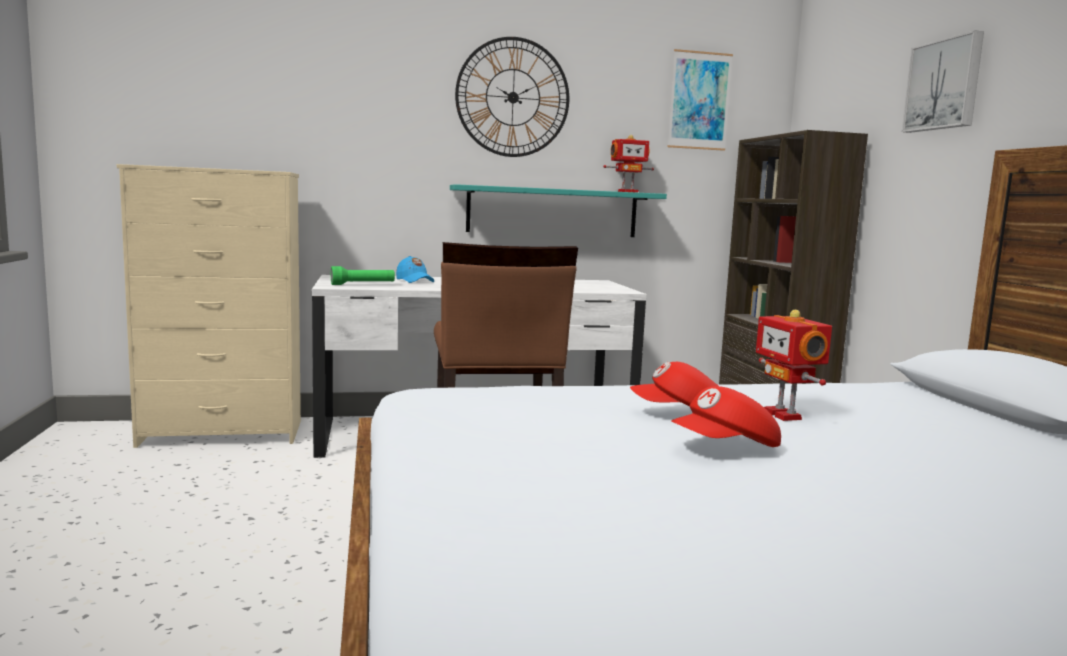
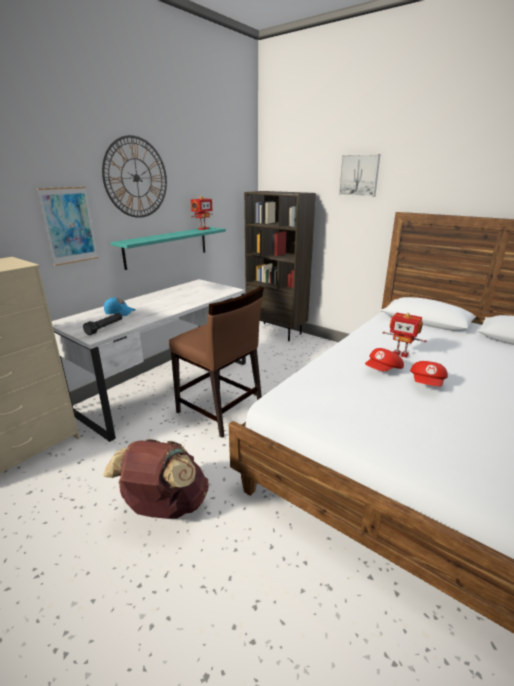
camera: 40 degrees left, 15 degrees up
(255, 533) = (164, 508): none -> brown backpack
(363, 284) = (105, 328): green flashlight -> black flashlight
(699, 101) = (224, 170): picture -> picture (69, 225)

